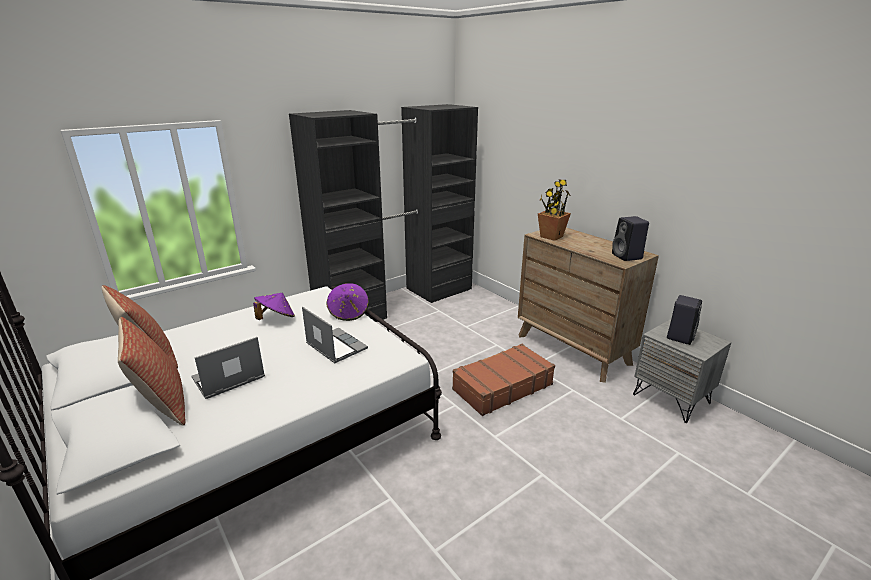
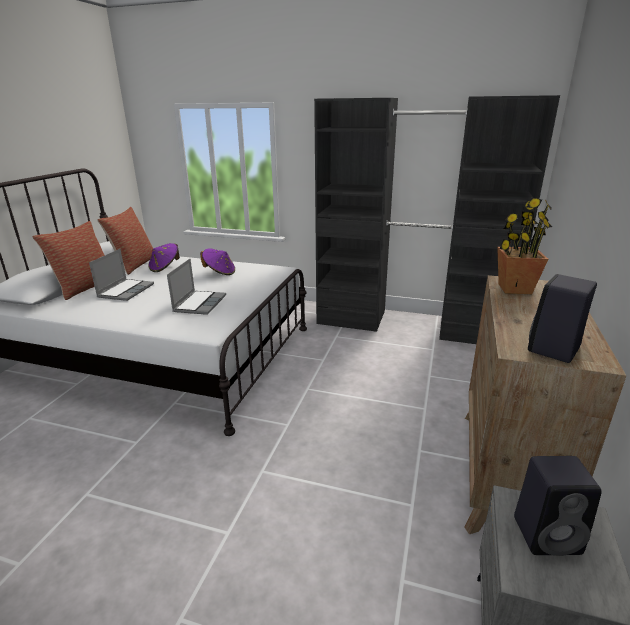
camera: 55 degrees right, 0 degrees up
(228, 379) = (126, 290): laptop -> laptop turned 90 degrees clockwise
(348, 313) = (259, 289): purple hat -> purple hat (165, 268)
(502, 387) = (350, 443): brown suitcase -> none

